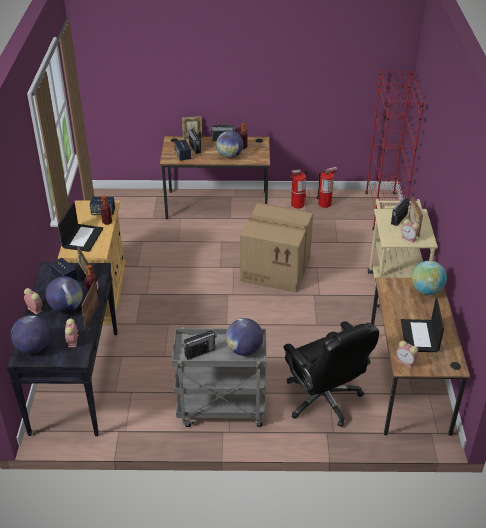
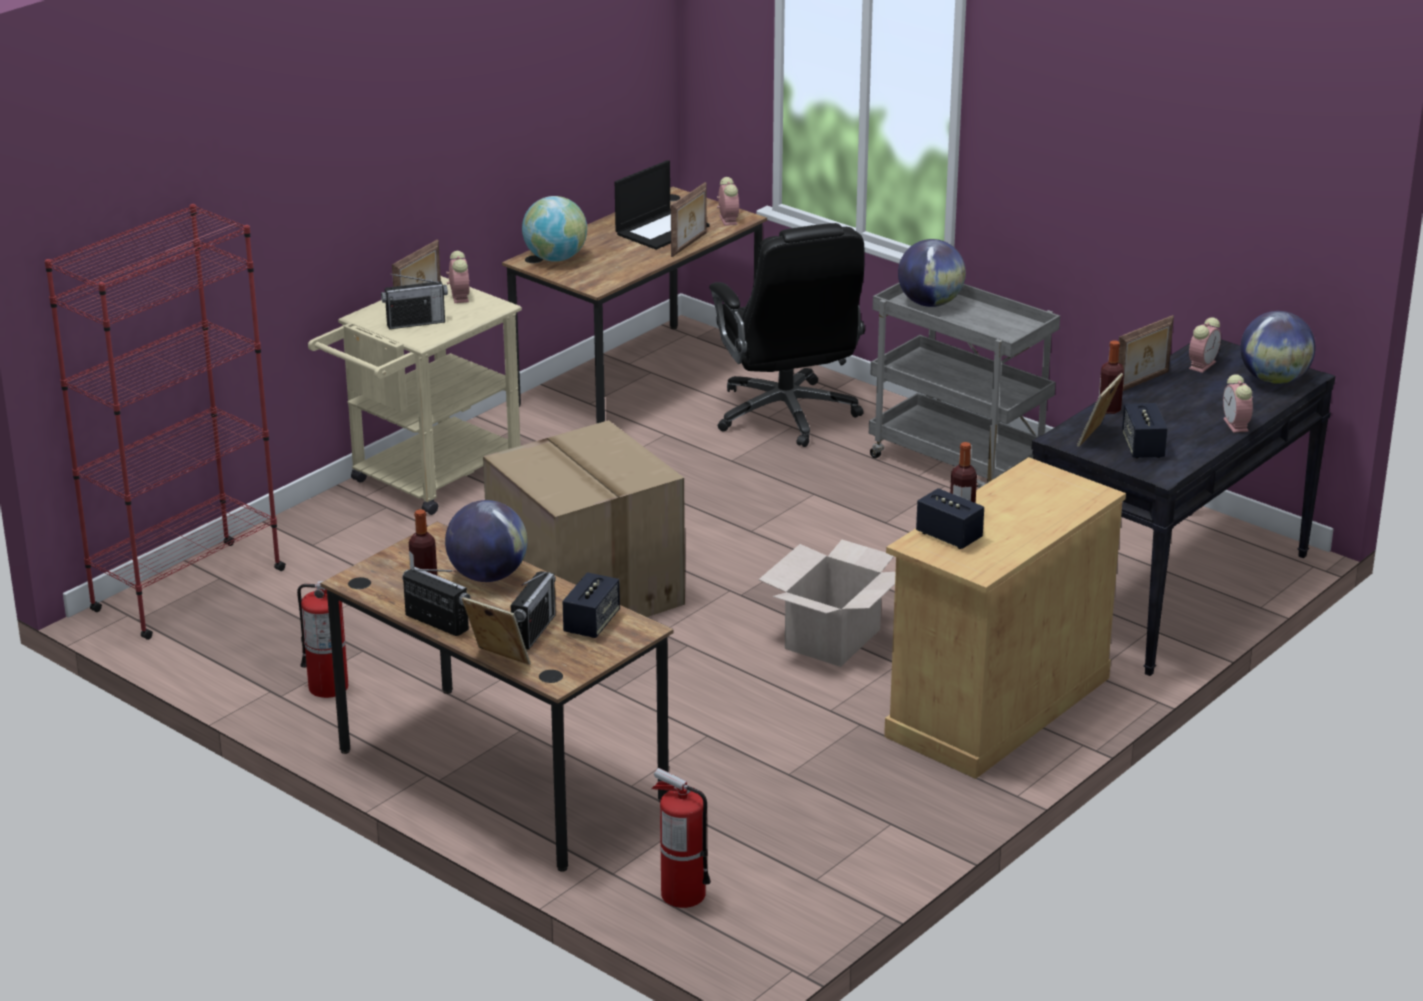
camera: 140 degrees left, 10 degrees down
(66, 307) = (1175, 407): globe -> none
(82, 237) = (1042, 506): laptop -> none
(177, 292) = (833, 639): none -> cardboard box
(199, 352) = (1000, 324): radio -> none
(324, 399) = (787, 415): black office chair -> black office chair turned 150 degrees clockwise
(325, 204) = (270, 661): fire extinguisher -> fire extinguisher (682, 894)
(393, 332) = (690, 245): none -> picture frame

